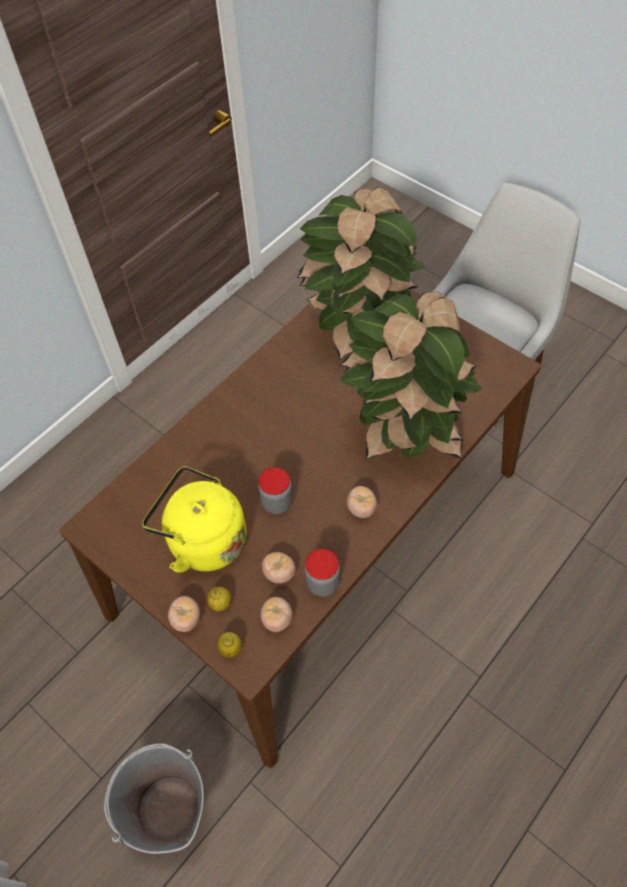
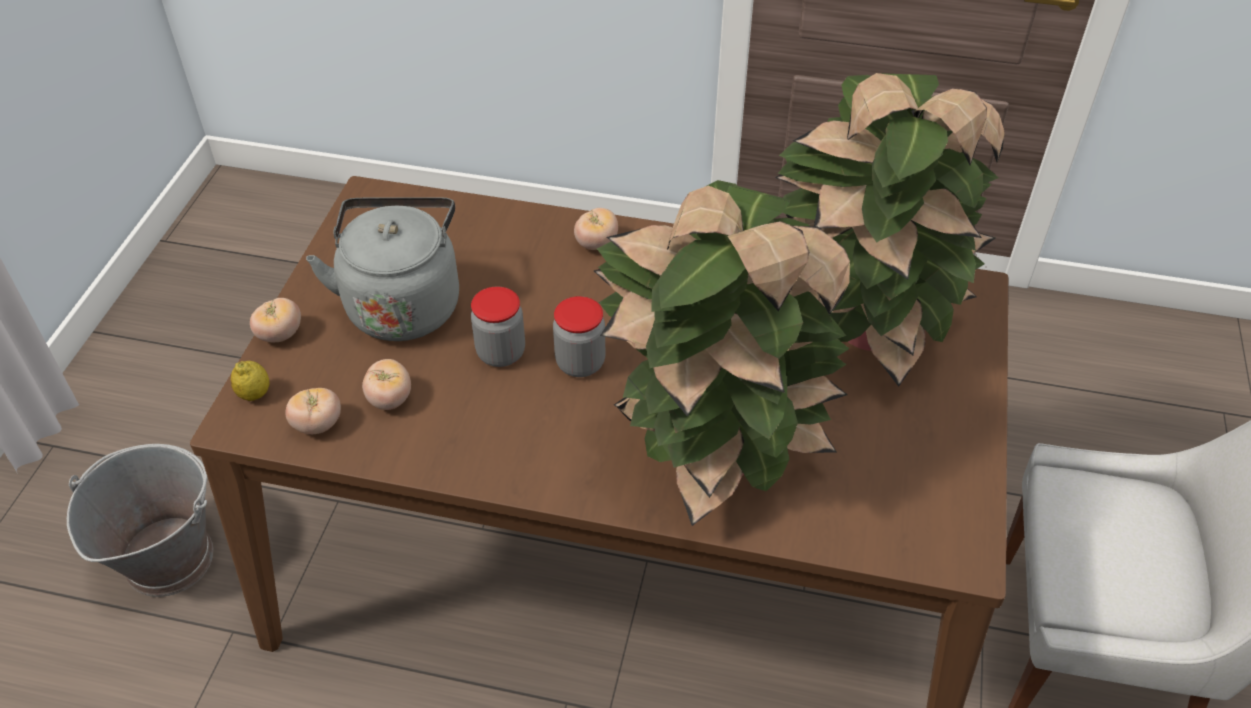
camera: 60 degrees right, 10 degrees down
(203, 539) = (403, 303): yellow kettle -> grey kettle
(220, 603) = (317, 358): lemon -> none
(322, 583) = (397, 452): jar -> jar (580, 363)
(361, 508) = (545, 450): tomato -> tomato (596, 243)

